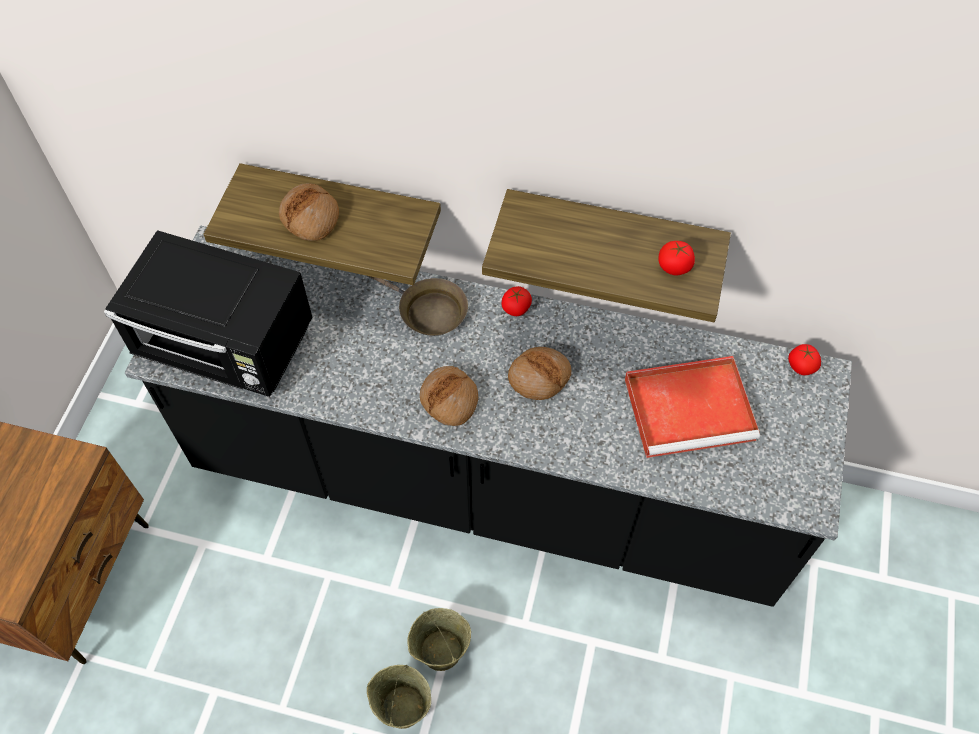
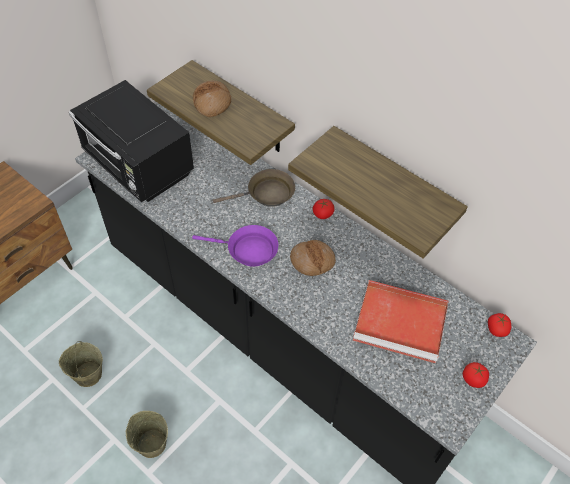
camera: 25 degrees right, 5 degrees down
(428, 311) = (266, 194): brown frying pan -> brown frying pan turned 75 degrees counterclockwise
(440, 651) = (193, 421): beige bucket -> beige bucket (87, 374)
(449, 399) = (248, 250): bread -> purple frying pan
(674, 267) = (414, 212): tomato -> tomato (473, 379)

